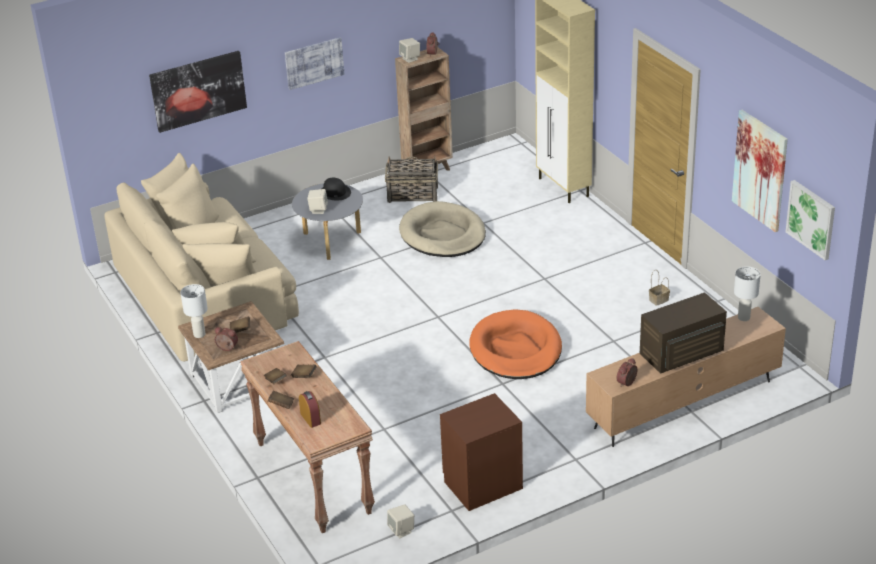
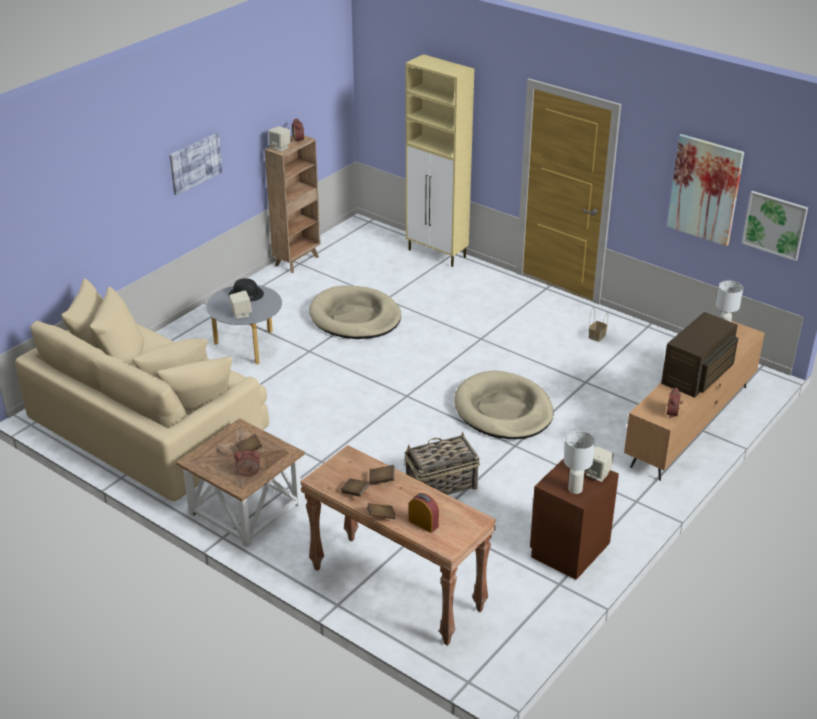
camera: 25 degrees left, 0 degrees up
(198, 90) = (92, 207): picture -> none
(199, 334) = (206, 465): white table lamp -> white table lamp (574, 489)
(401, 530) = (525, 619): beige speaker -> beige speaker (597, 474)
(412, 194) = (298, 286): basket -> basket (440, 485)
(516, 349) = (503, 410): orange dog bed -> beige dog bed

